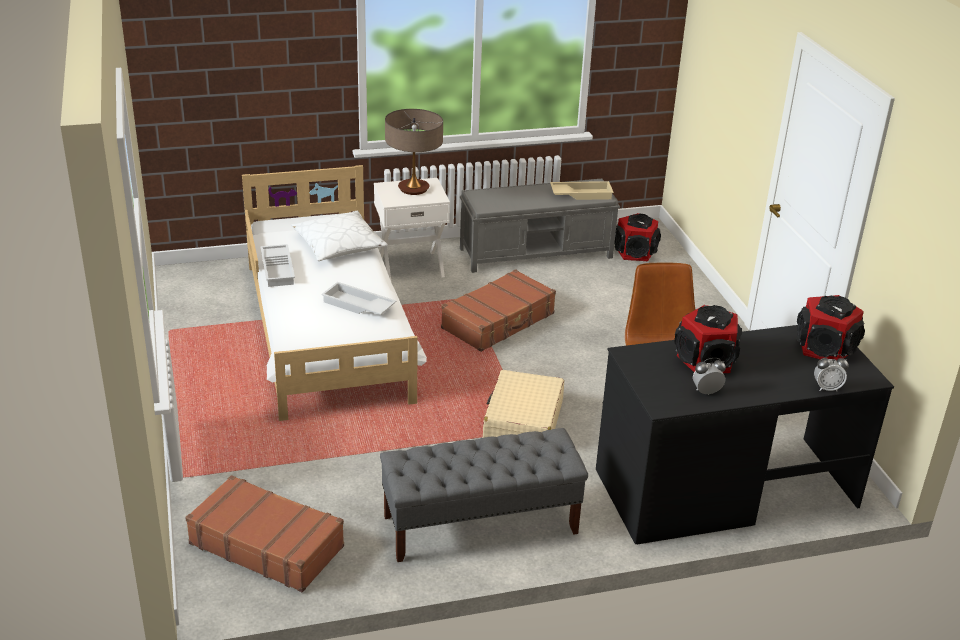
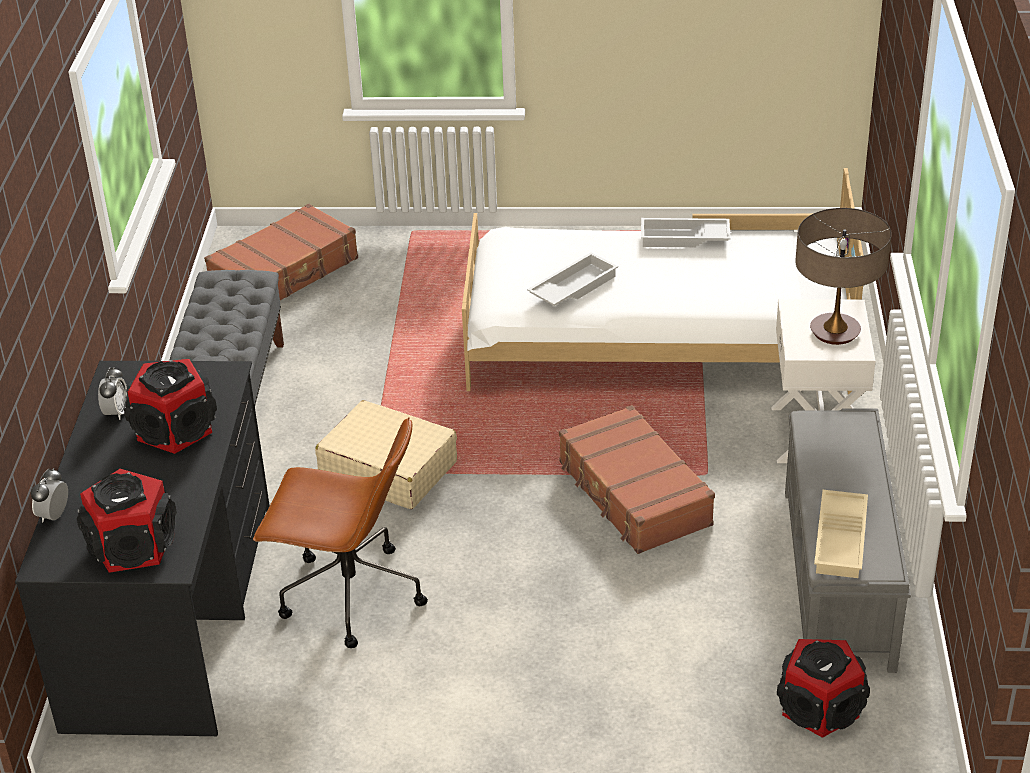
camera: 110 degrees right, 5 degrees up
(338, 245) = (738, 288): white pillow -> none

